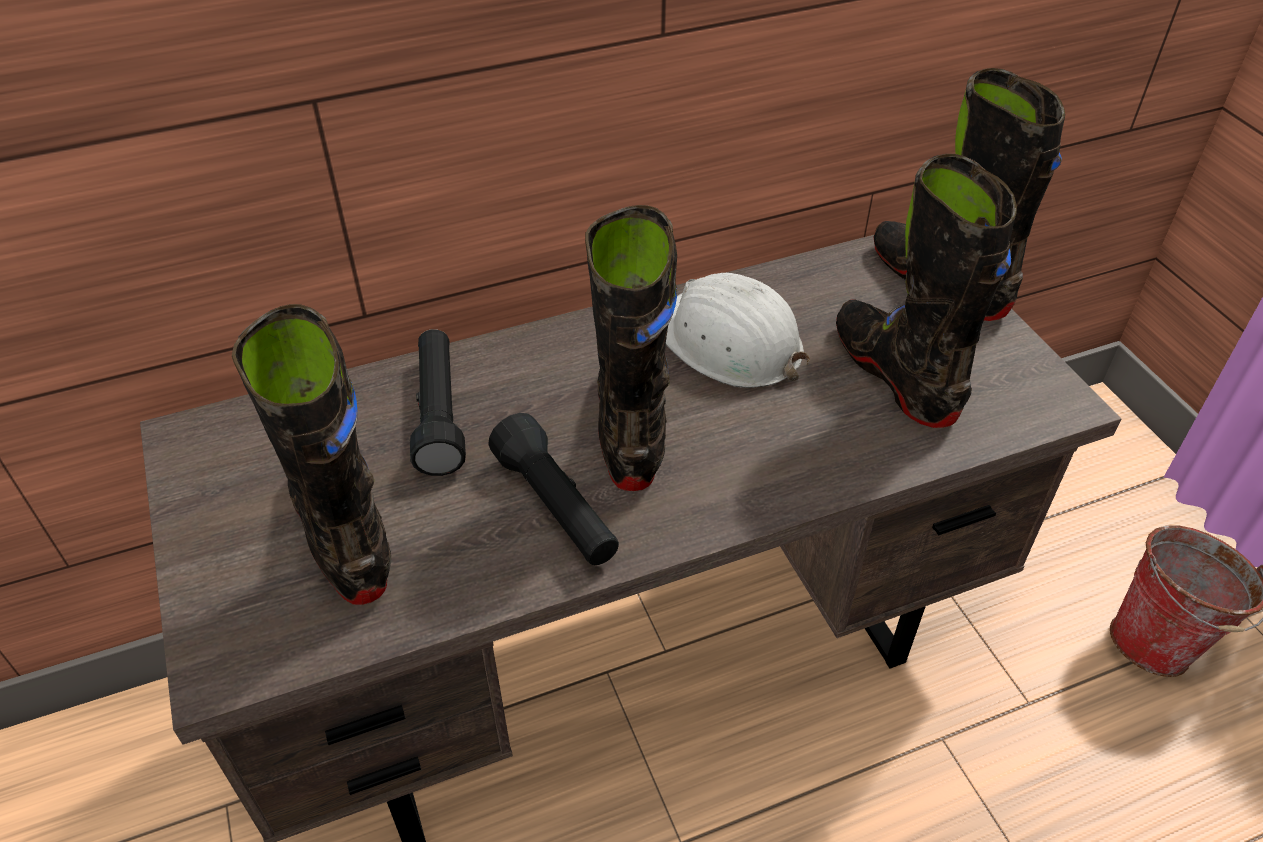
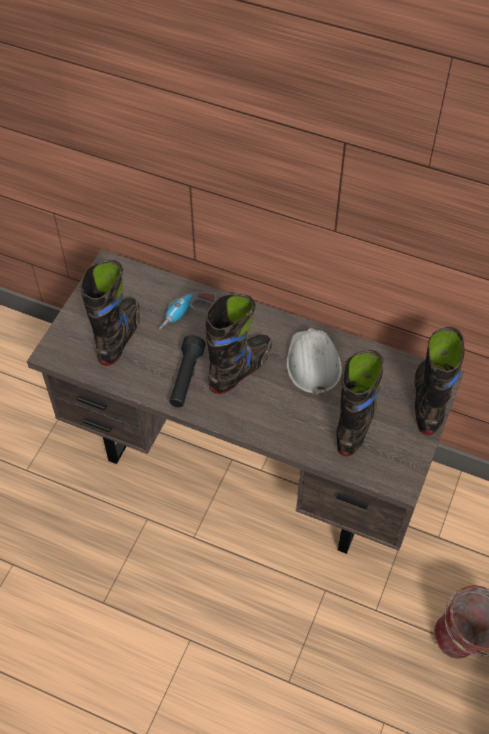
camera: 45 degrees right, 10 degrees up
(439, 414) = (187, 316): black flashlight -> power drill

